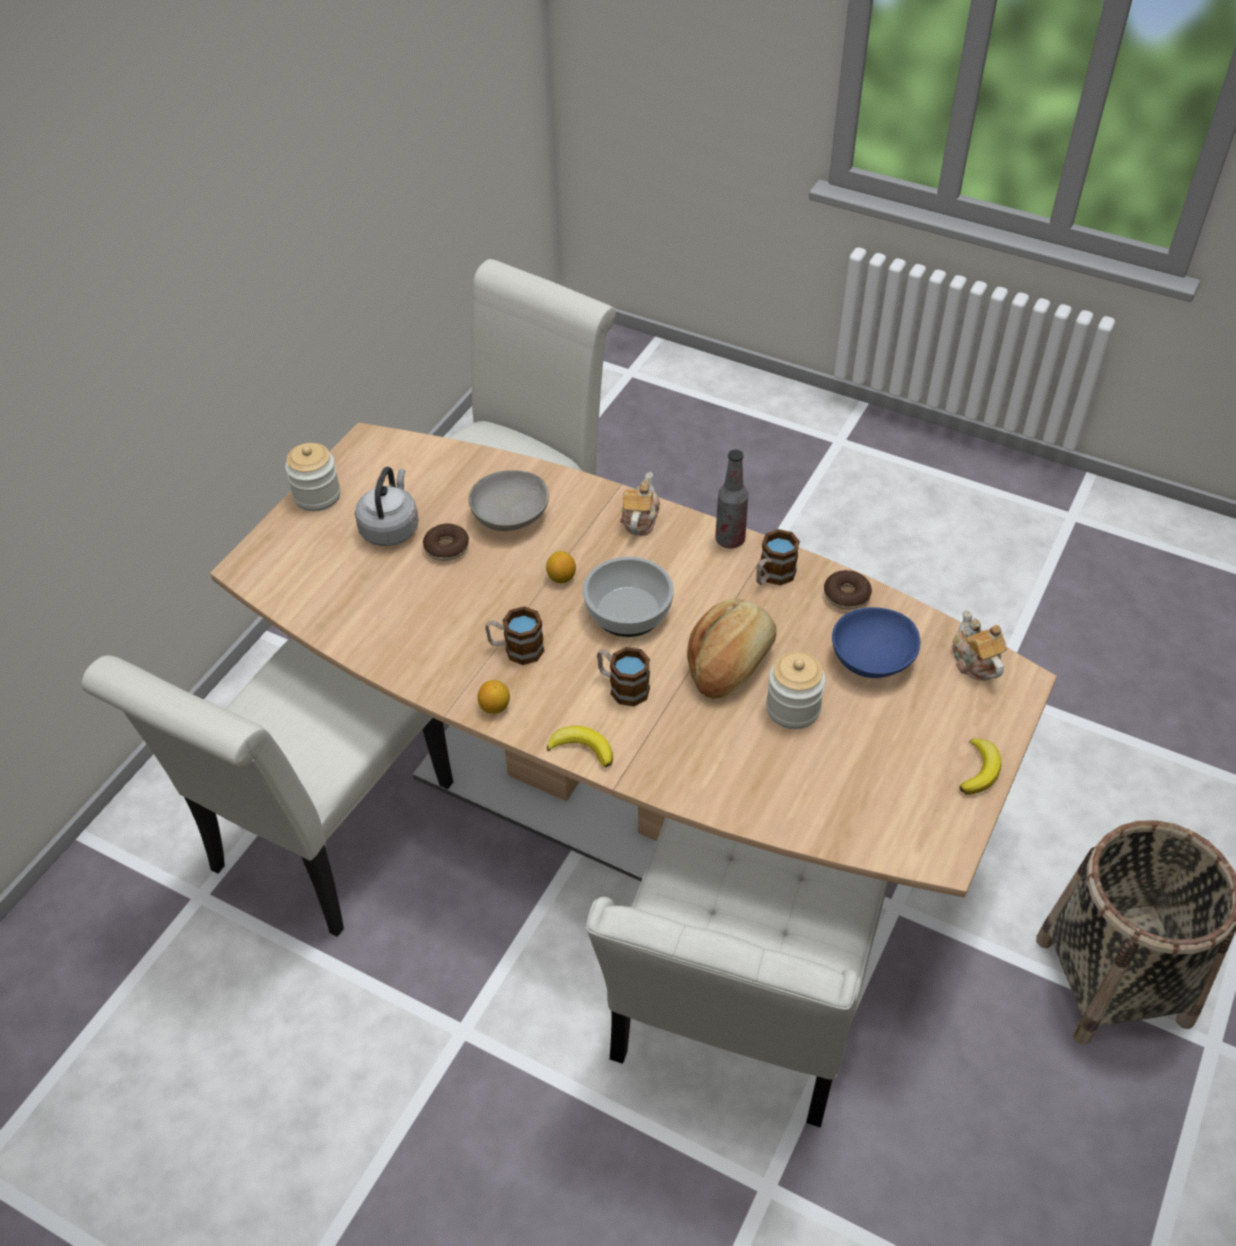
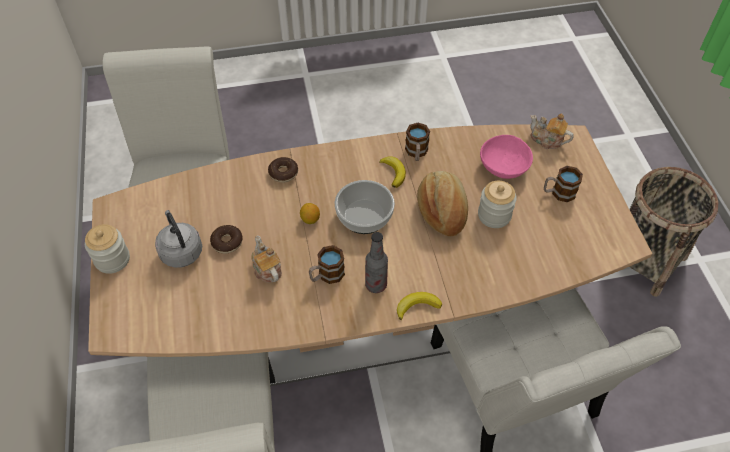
camera: 40 degrees left, 5 degrees up
(495, 707) = (348, 315): lemon -> none
(509, 516) = (246, 202): grey bowl -> none
(622, 687) = (403, 259): mug -> mug (558, 193)
(639, 519) = (319, 162): teapot -> teapot (267, 269)
(730, 540) = (376, 146): bottle -> bottle (376, 285)
(846, 595) = (460, 142): donut -> donut (283, 173)
(871, 658) = (503, 167): blue bowl -> pink bowl
(980, 770) = (601, 191): banana -> banana (394, 172)

